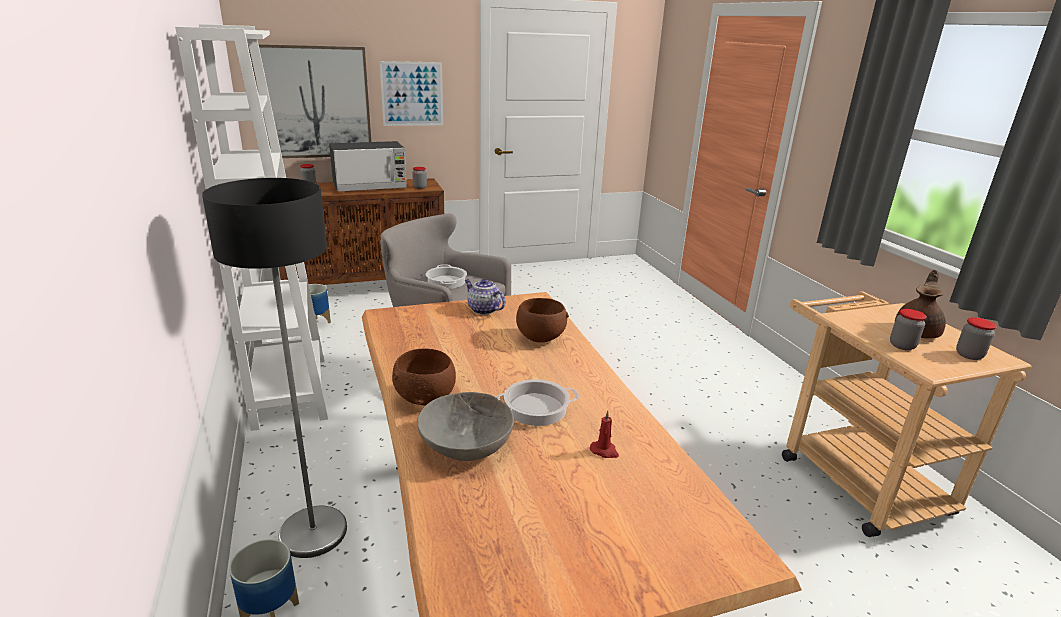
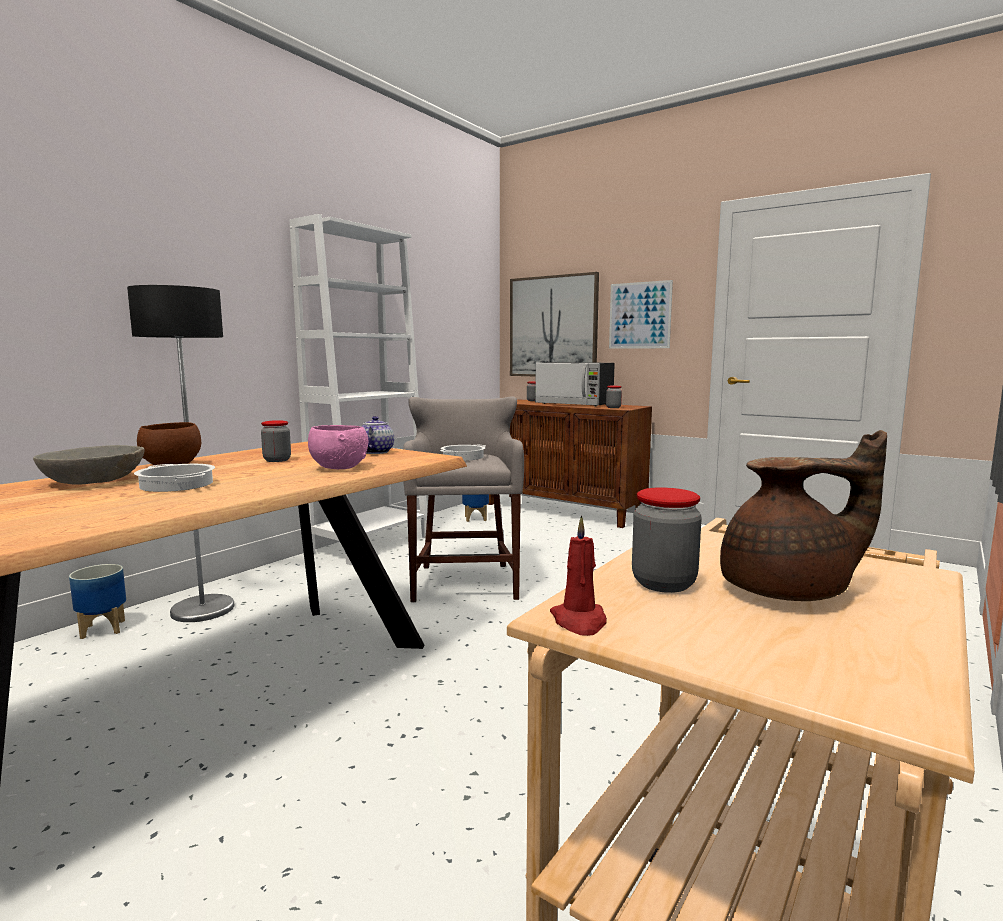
camera: 55 degrees right, 15 degrees down
(539, 337) = (339, 468): brown bowl -> pink bowl
(604, 451) = (97, 508): red candle -> red candle (579, 621)
(969, 355) = (782, 651): jar -> jar (277, 460)

